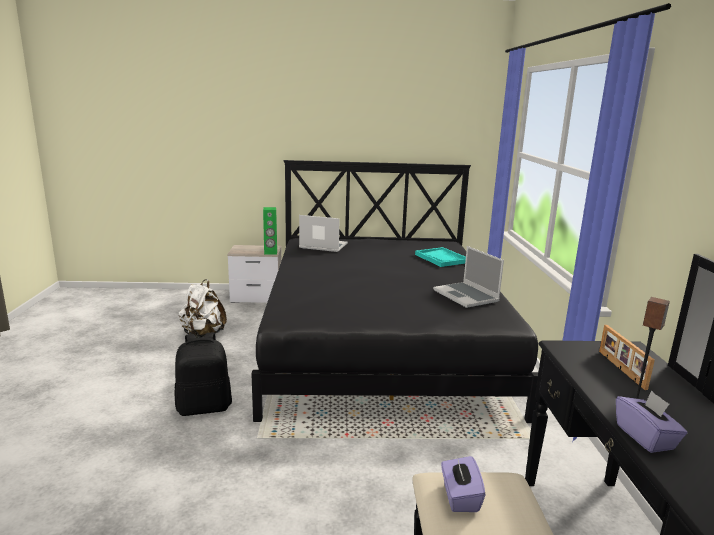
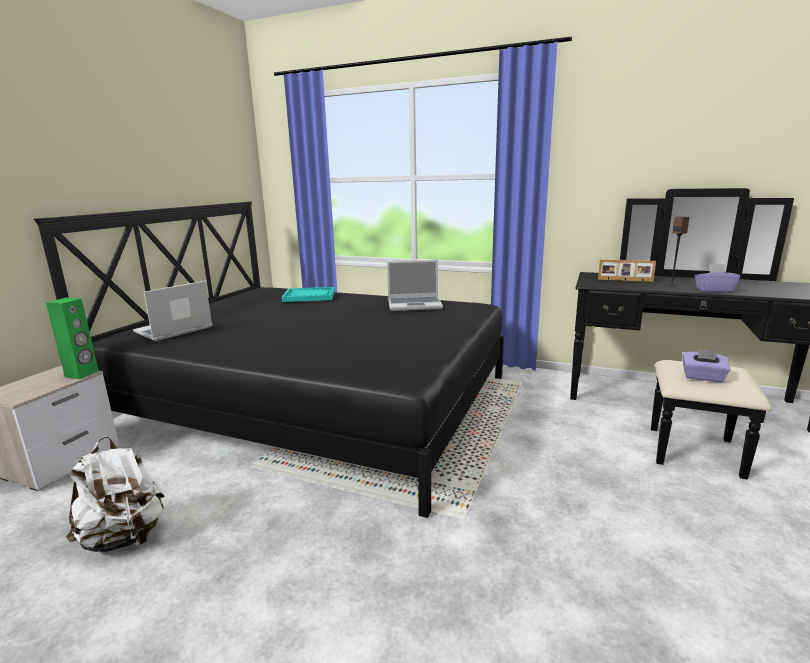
camera: 65 degrees left, 0 degrees up
(204, 407) = (364, 559): black backpack -> none

